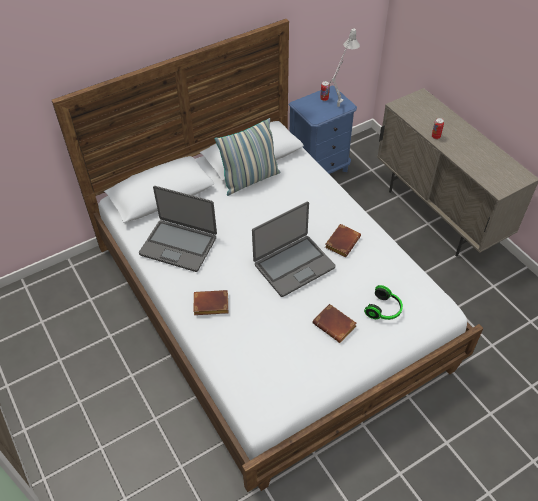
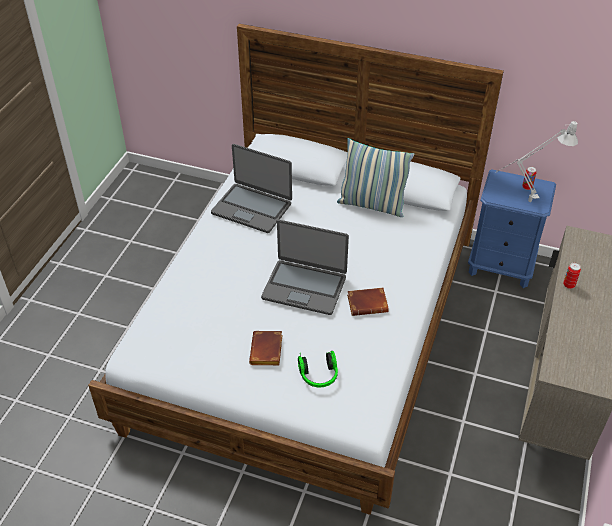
camera: 50 degrees right, 5 degrees down
(179, 245) = (252, 208): laptop -> laptop turned 45 degrees counterclockwise
(210, 306) = (210, 262): brown book -> none

